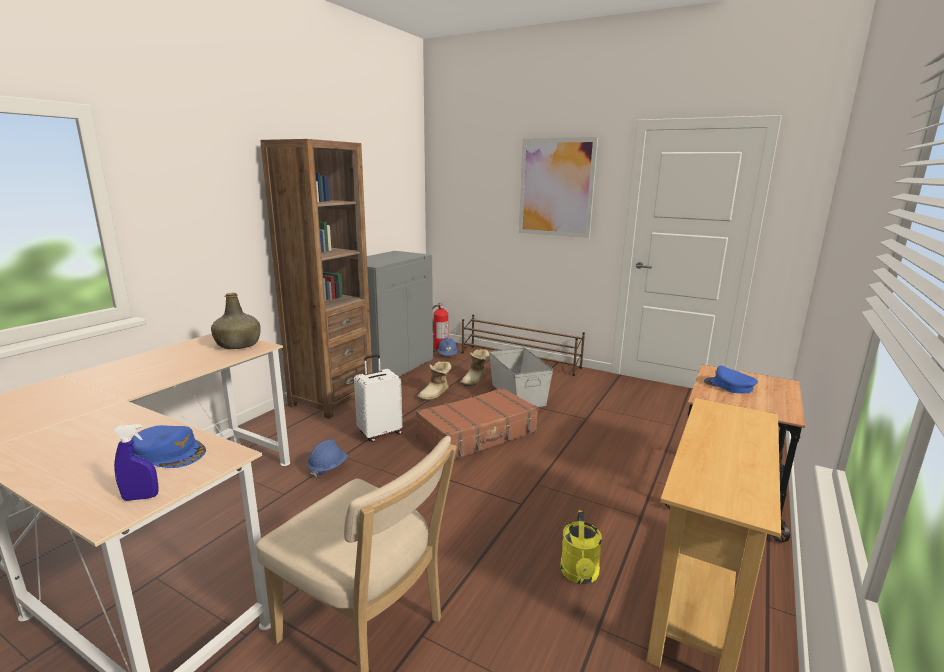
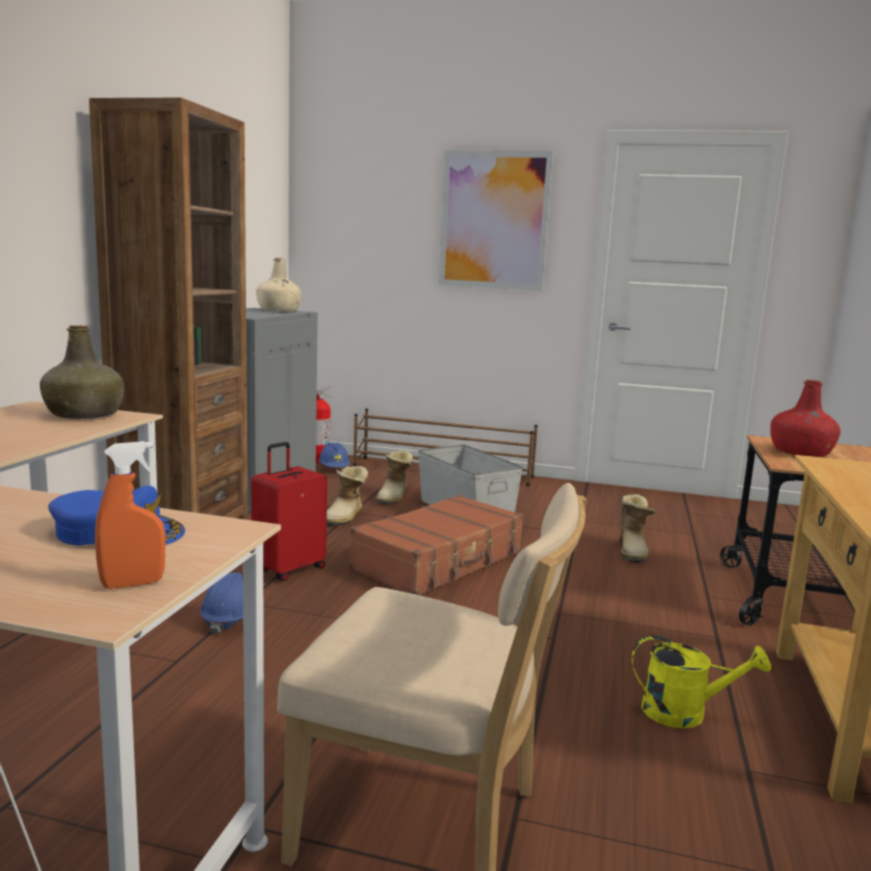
camera: 15 degrees left, 5 degrees down
(141, 497) = (132, 584): blue spray bottle -> orange spray bottle
(380, 433) = (288, 569): white suitcase -> red suitcase
(405, 255) = (279, 311): none -> beige bottle
(580, 575) = (685, 713): yellow watering can -> yellow watering can turned 75 degrees counterclockwise
(620, 436) = (633, 550): none -> boot
(729, 386) = (801, 453): blue cap -> red bottle

